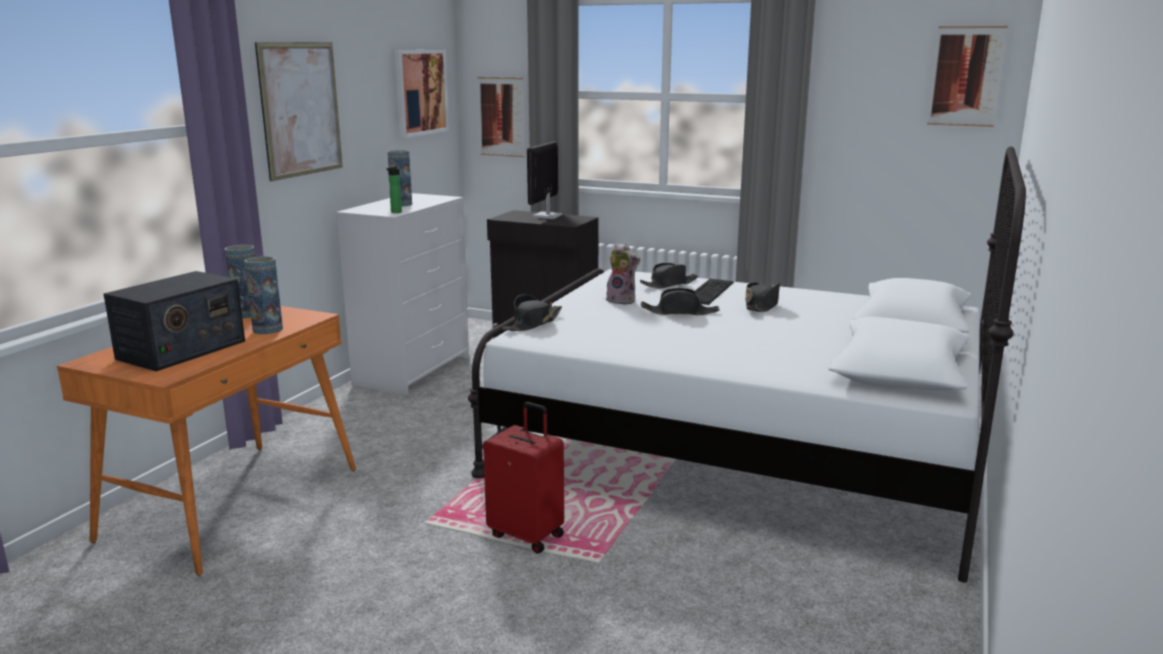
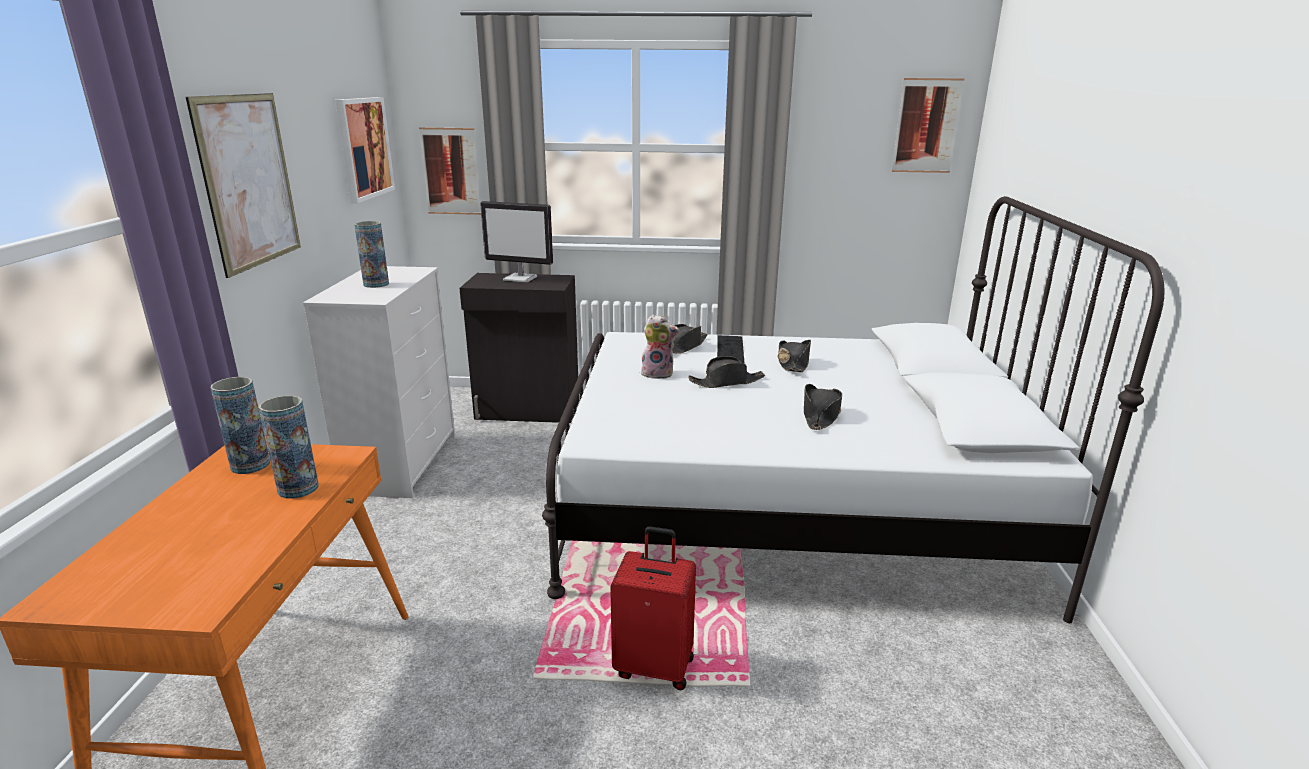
camera: 20 degrees left, 5 degrees up
(181, 350) = (193, 549): radio -> none
(395, 212) = (380, 297): bottle -> none
(532, 324) = (592, 418): black hat -> black hat (820, 415)
(546, 216) = (521, 278): monitor -> monitor turned 75 degrees counterclockwise

